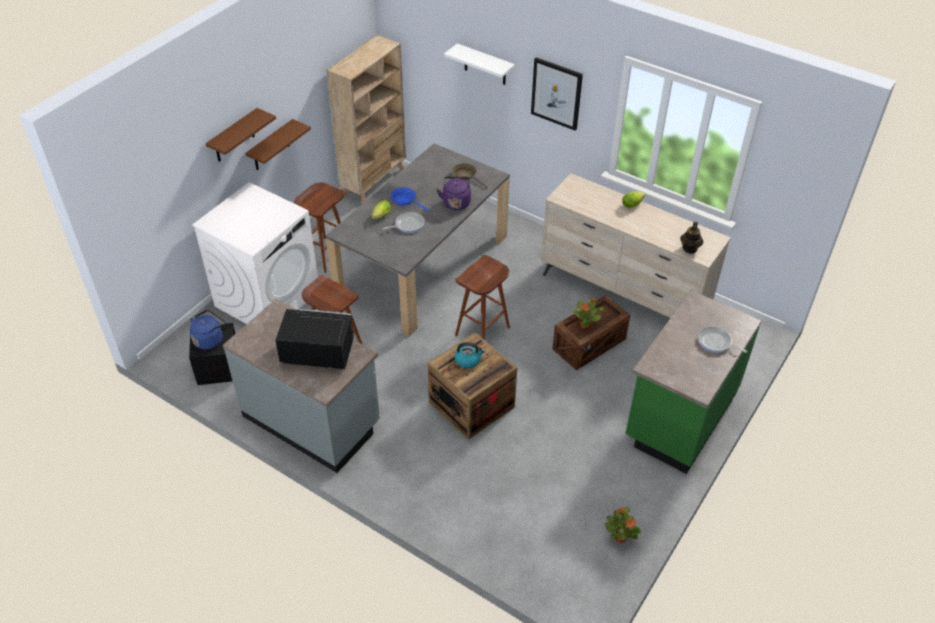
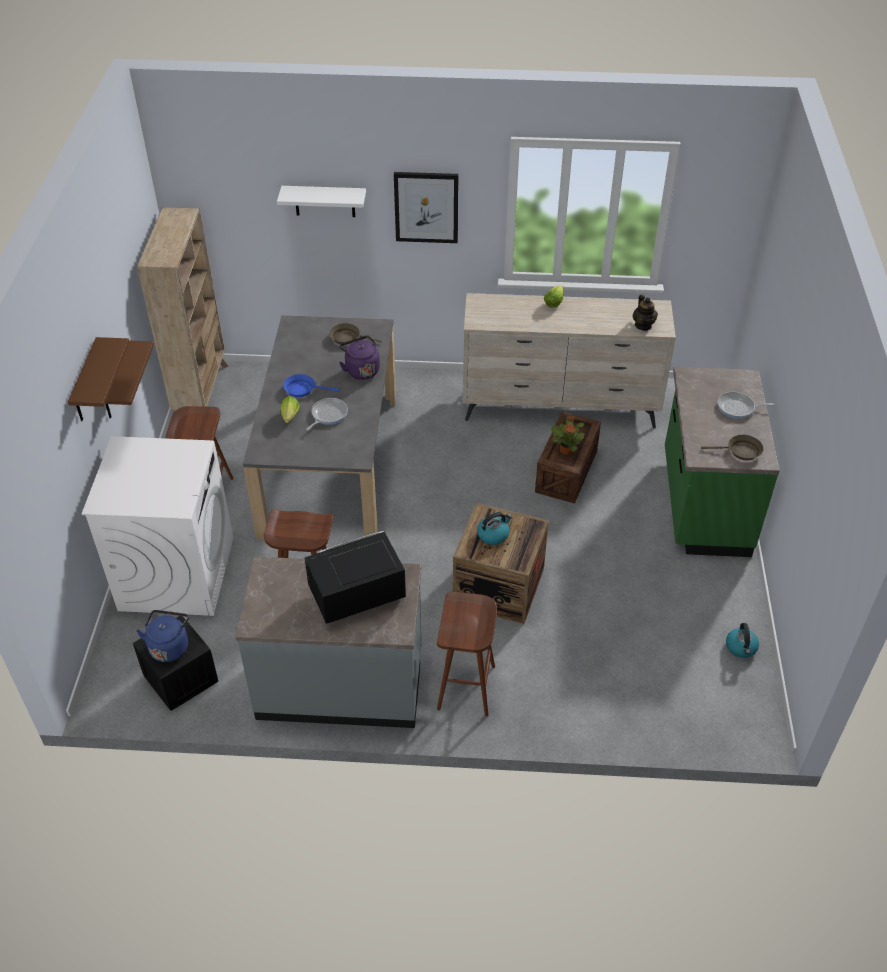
camera: 30 degrees left, 0 degrees up
(482, 332) = (450, 505): brown stool -> brown stool (467, 688)
(620, 537) = (741, 648): potted plant -> kettle
(687, 377) = (740, 451): none -> brown frying pan

